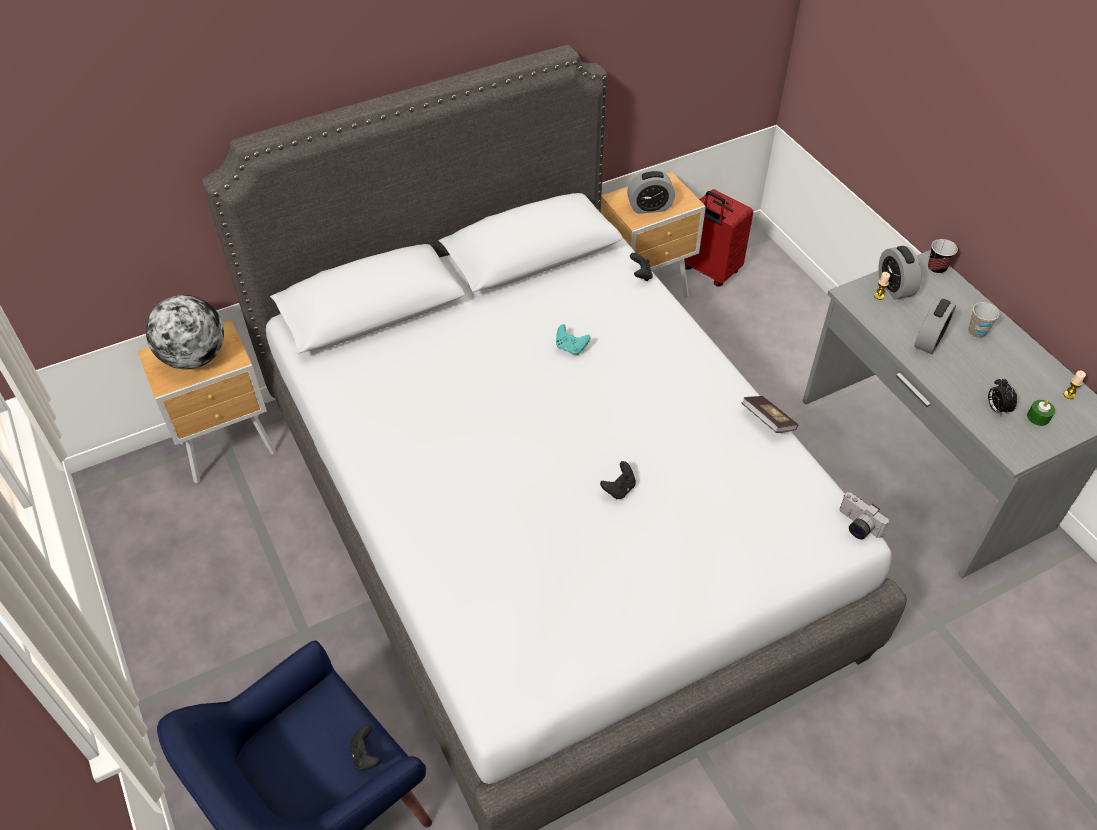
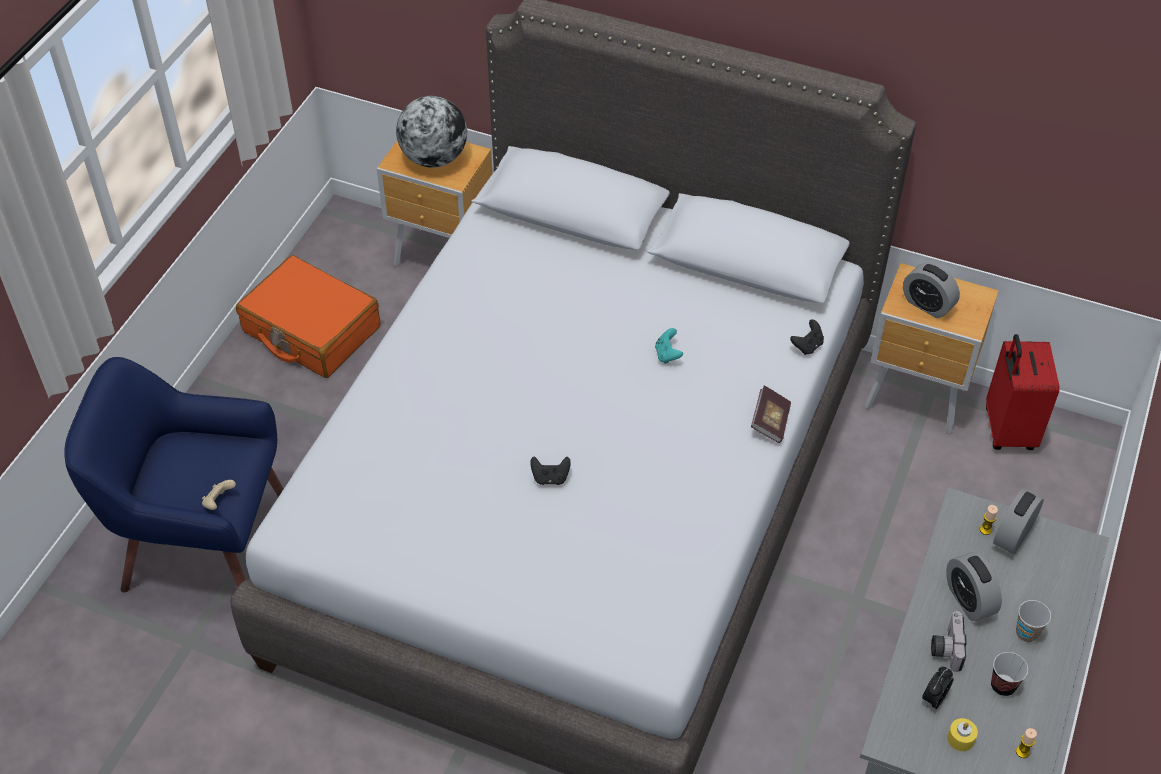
camera: 50 degrees right, 0 degrees up
(190, 584) = (311, 330): none -> orange suitcase
(365, 755) = (219, 502): black game controller -> beige game controller
(767, 421) = (729, 534): book -> book (770, 422)
(856, 526) = (674, 661): camera -> camera (945, 647)
(929, 340) = (968, 600): alarm clock -> alarm clock turned 75 degrees clockwise
(936, 268) = (1083, 555): cup -> cup (1003, 686)
(1038, 417) = (960, 739): green candle -> yellow candle

